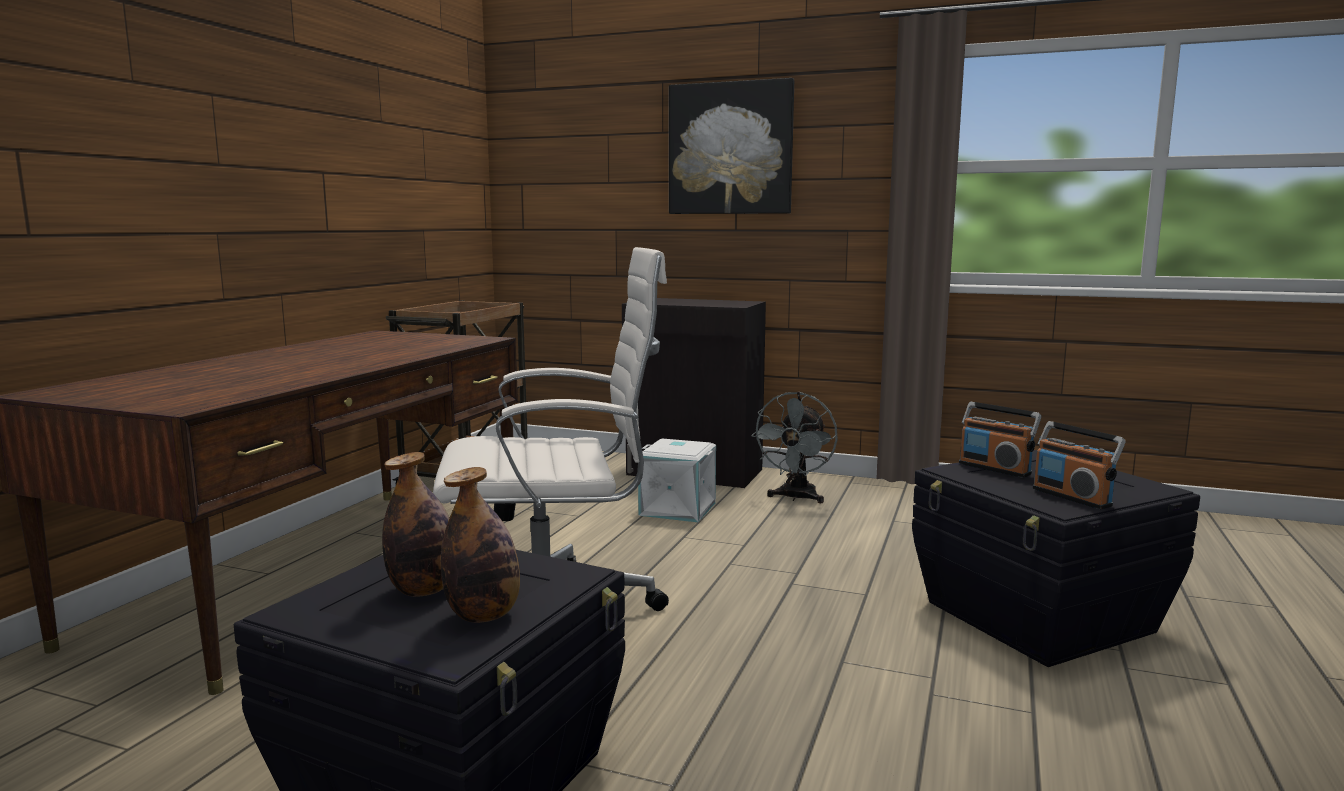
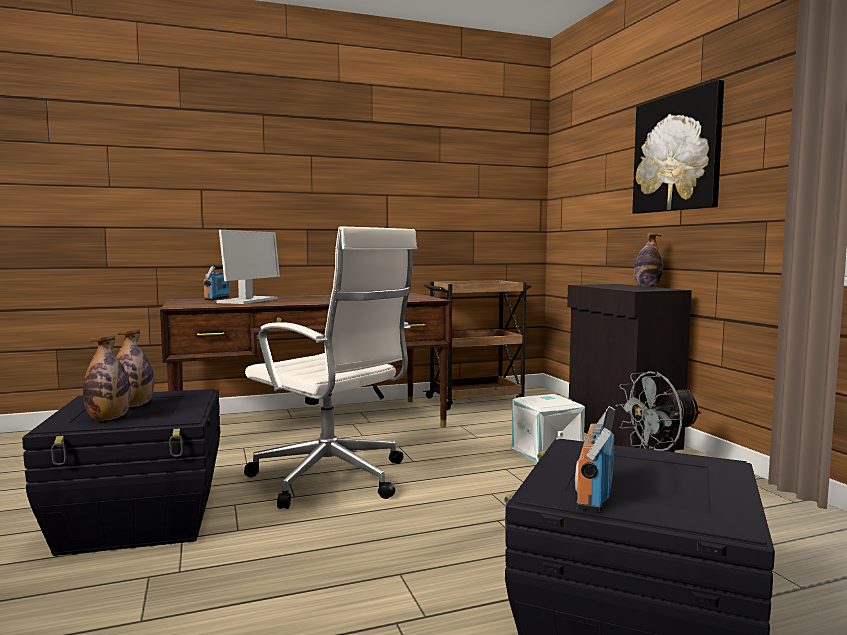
camera: 50 degrees right, 5 degrees down
(226, 377) = (248, 301): none -> monitor
(713, 300) = (647, 287): none -> bottle
(995, 468) = (619, 456): radio -> radio (217, 298)

